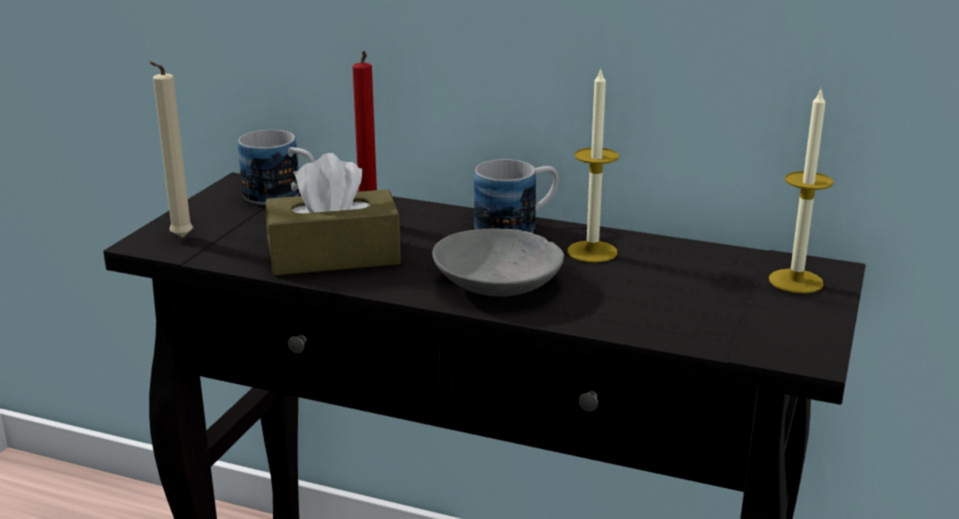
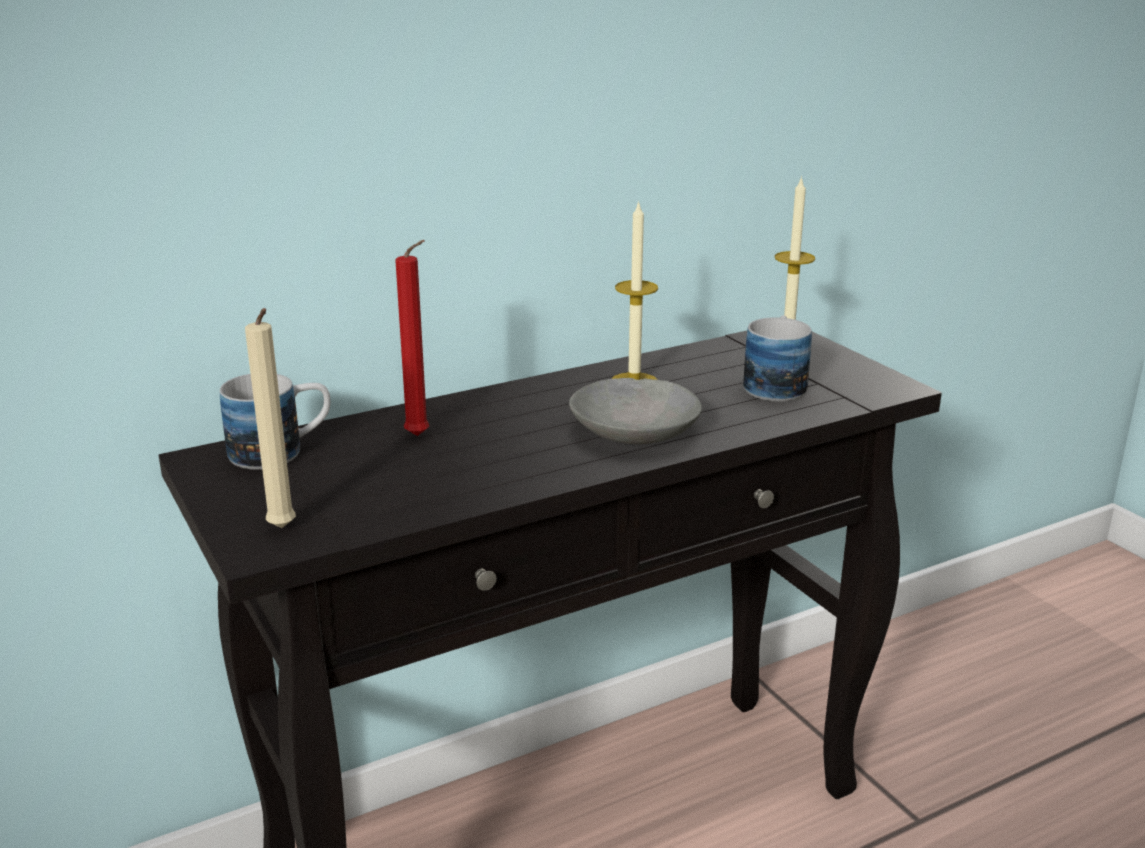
camera: 50 degrees left, 0 degrees up
(334, 256) = (464, 474): brown tissue box -> none
(517, 226) = (540, 388): mug -> mug (776, 384)

